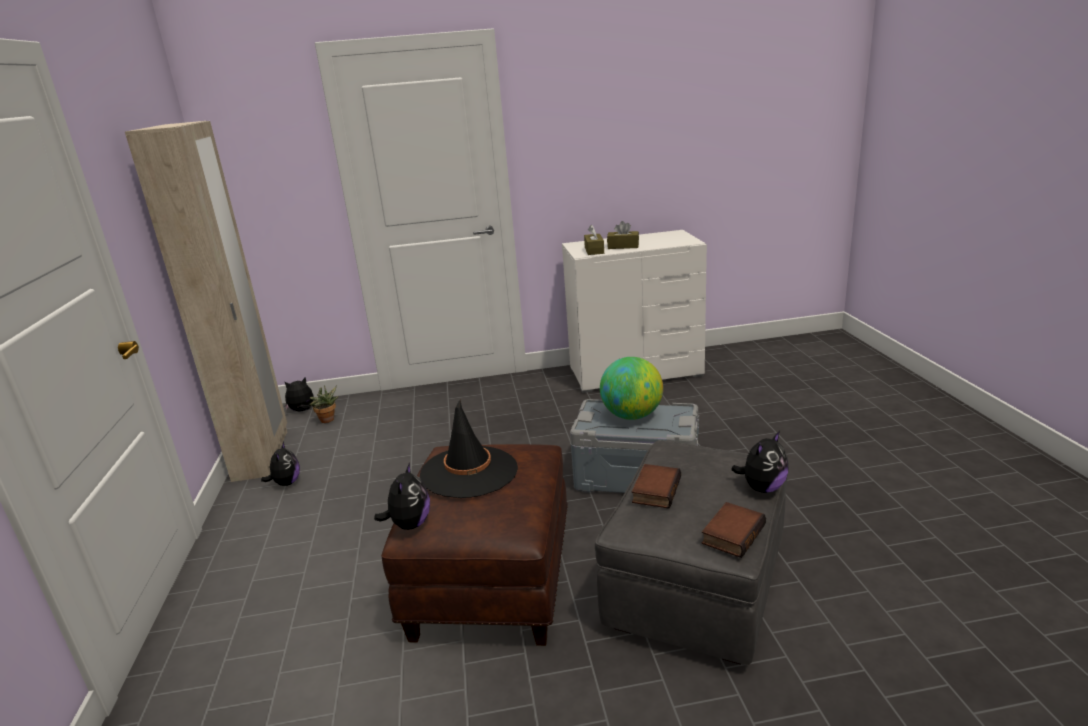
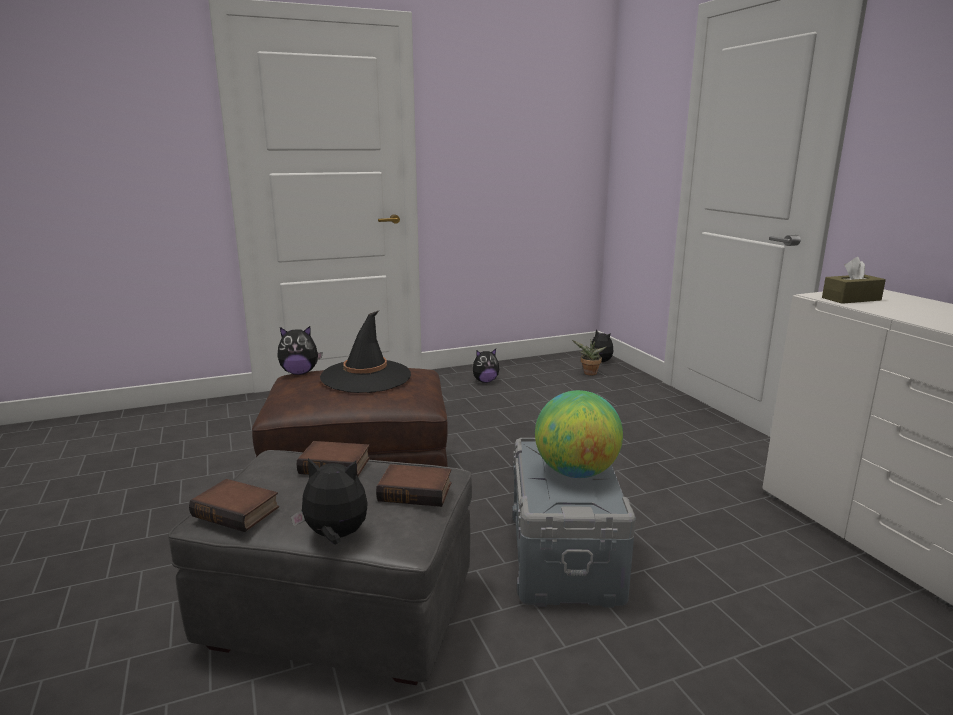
camera: 75 degrees right, 5 degrees down
(262, 455) = (521, 365): beige wardrobe -> none
(623, 246) = (901, 309): brown tissue box -> none
(701, 454) = (416, 491): none -> book
(762, 488) = (335, 536): plush toy -> plush toy turned 150 degrees clockwise

